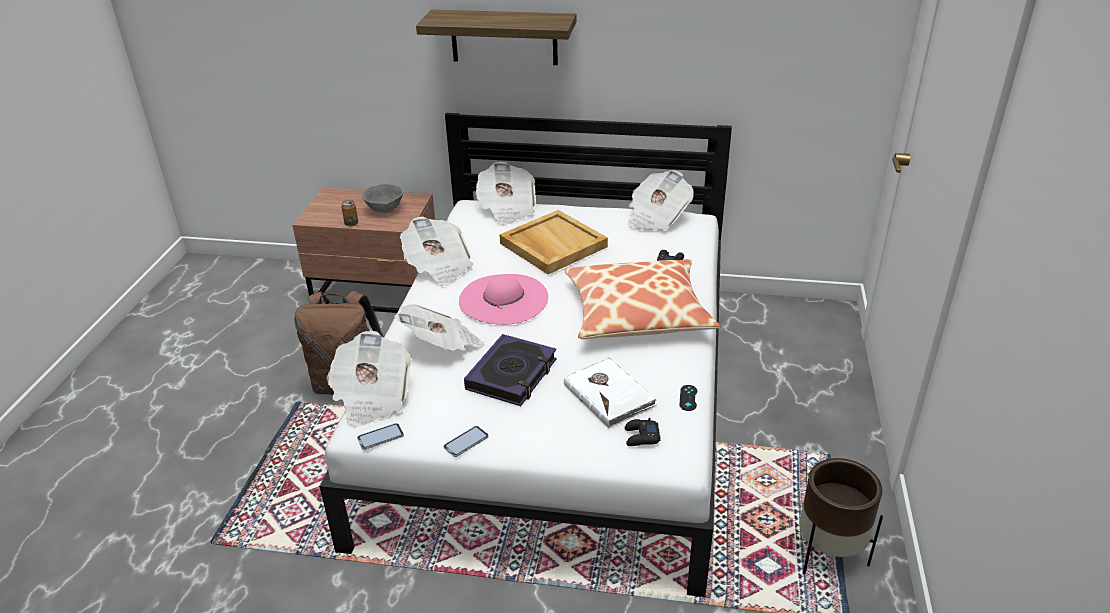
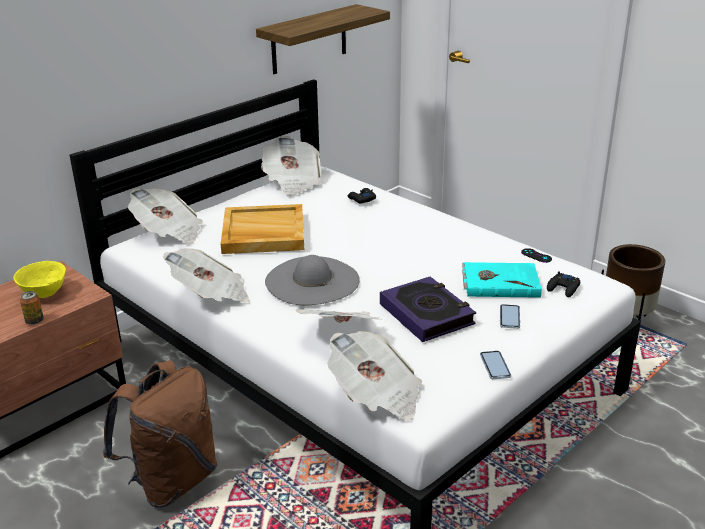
camera: 55 degrees left, 5 degrees down
(380, 437) = (443, 409): phone -> phone (509, 317)
(385, 210) = (45, 294): grey bowl -> yellow bowl
(503, 299) = (312, 281): pink hat -> grey hat
(504, 37) = (113, 49): shelf -> shelf (309, 39)
(609, 394) = (500, 282): white book -> turquoise book
(637, 313) = (410, 235): pillow -> none

